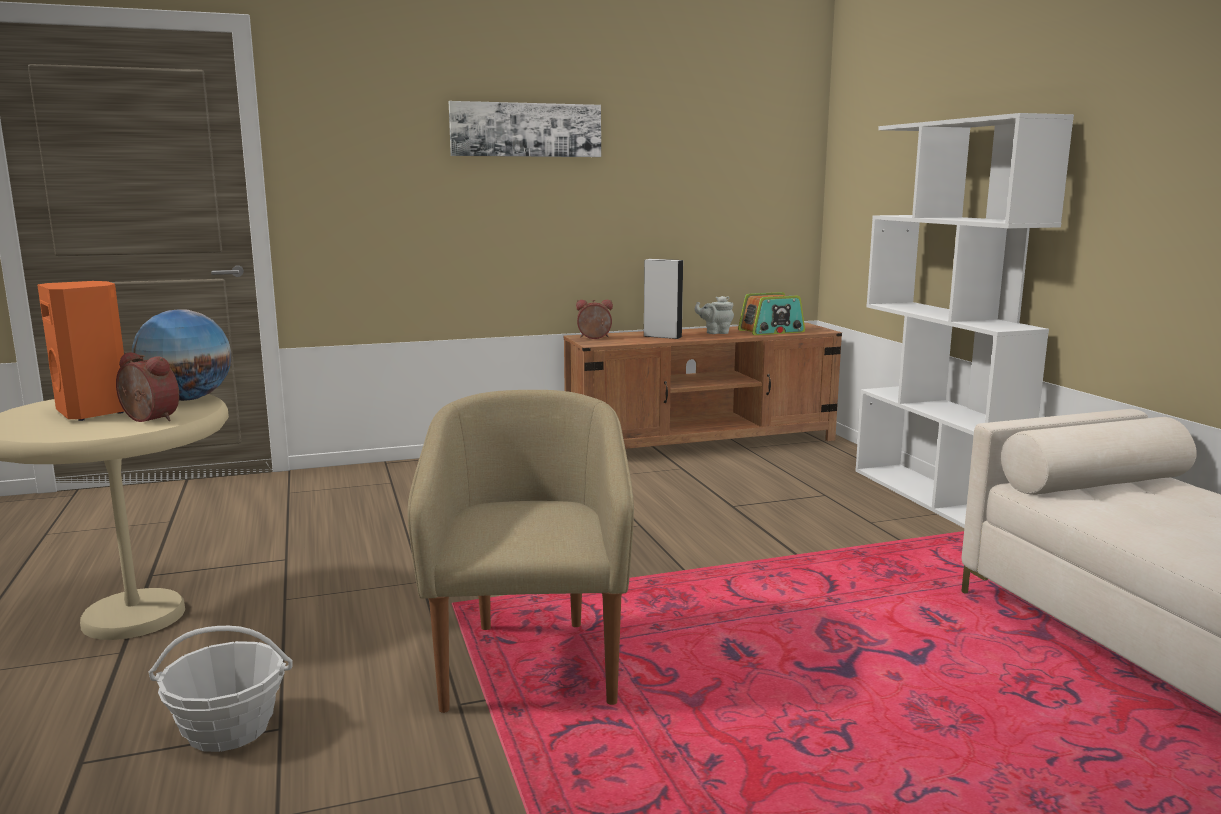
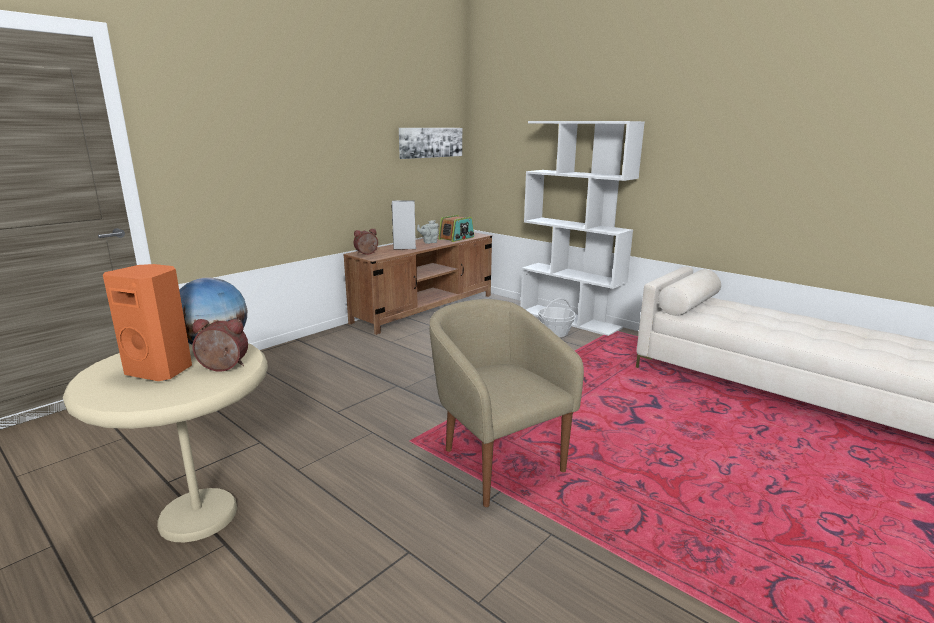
camera: 30 degrees left, 5 degrees up
(228, 729) = (377, 565): basket -> basket (555, 332)
(526, 130) = (312, 118): picture -> picture (430, 142)

